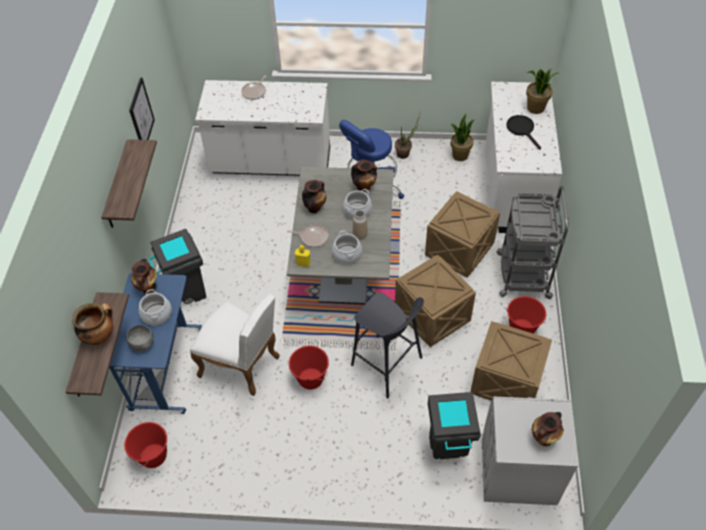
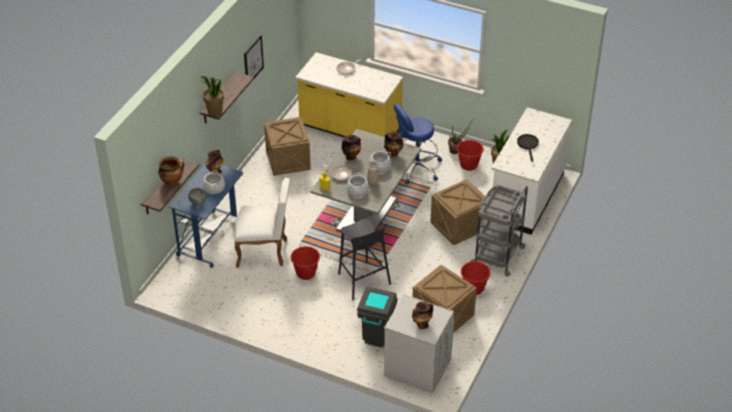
camera: 20 degrees right, 10 degrees down
(153, 456) = (181, 285): red bucket -> red bucket (469, 165)
(187, 293) = (247, 197): grey trash can -> none
(242, 365) = (263, 252): white chair -> white chair turned 45 degrees counterclockwise
(271, 163) = (349, 130): white counter -> yellow counter
(431, 314) = (413, 260): crate -> crate (288, 160)
(535, 108) = (548, 134): potted plant -> potted plant (214, 110)

